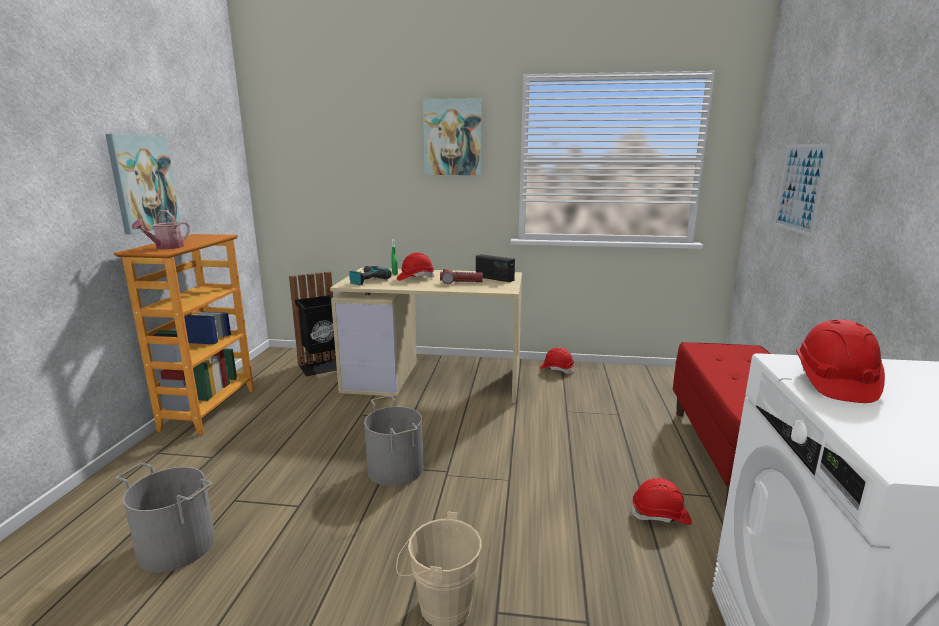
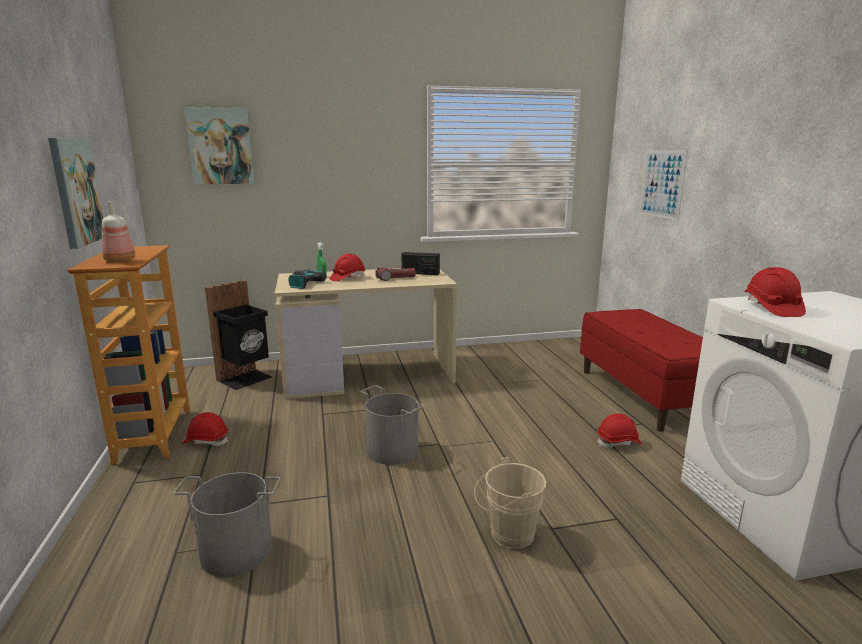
camera: 20 degrees left, 0 degrees up
(166, 247) = (119, 261): watering can -> bottle
(452, 137) = (363, 142): picture -> picture (221, 146)
(556, 369) = (469, 352): red hard hat -> red hard hat (206, 441)

